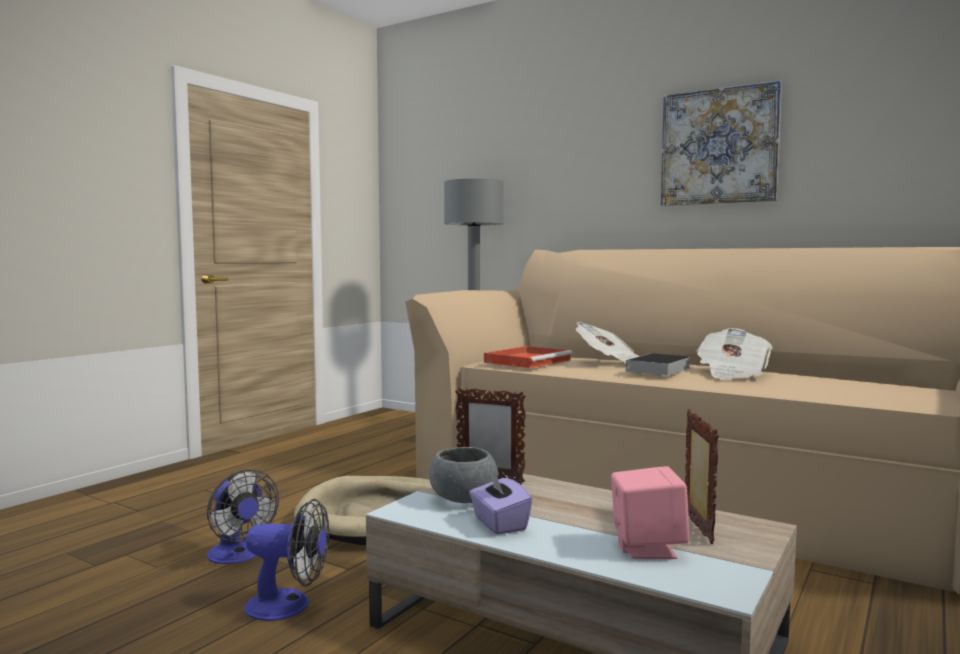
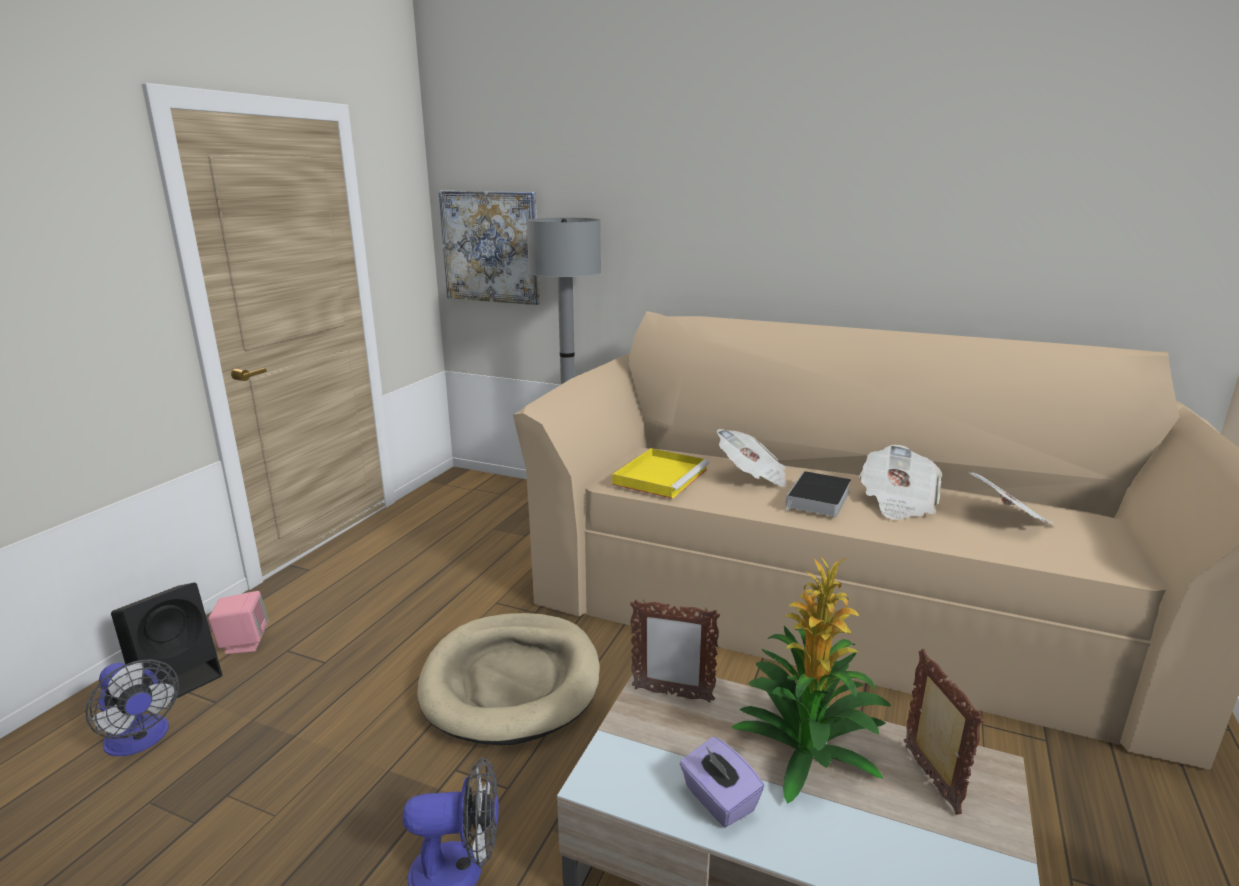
camera: 10 degrees left, 15 degrees up
(116, 497) = (179, 677): none -> black speaker
(238, 556) = (369, 781): fan -> fan (141, 740)
(463, 499) = (658, 746): grey bowl -> none
(528, 361) = (661, 476): red tray -> yellow tray
(594, 508) = (808, 749): none -> potted plant
(647, 548) = (895, 833): pink speaker -> pink speaker (244, 643)
(719, 146) = (868, 196): picture -> picture (491, 247)
(834, 384) = (1007, 519): none -> newspaper

